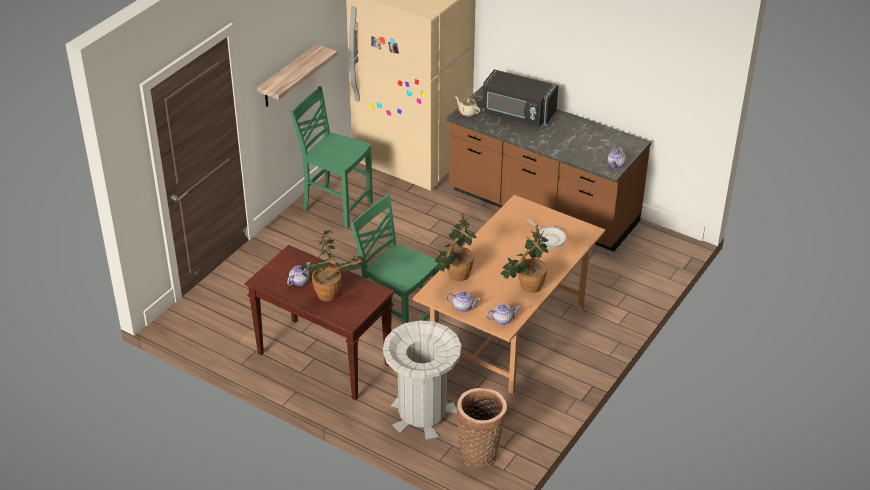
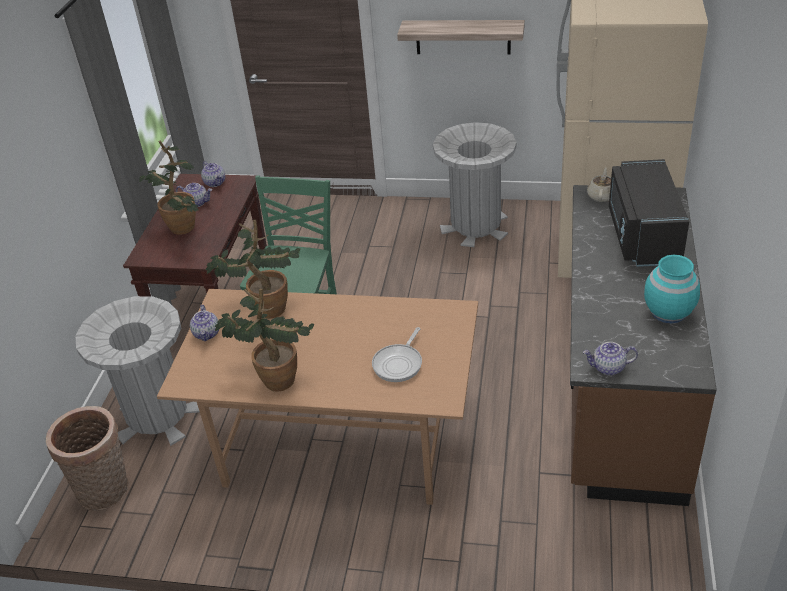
camera: 70 degrees right, 0 degrees up
(336, 206) = (475, 226): green chair -> grey trash can
(502, 320) = (195, 376): teapot -> teapot (215, 183)
(588, 132) = (668, 312): none -> turquoise vase

